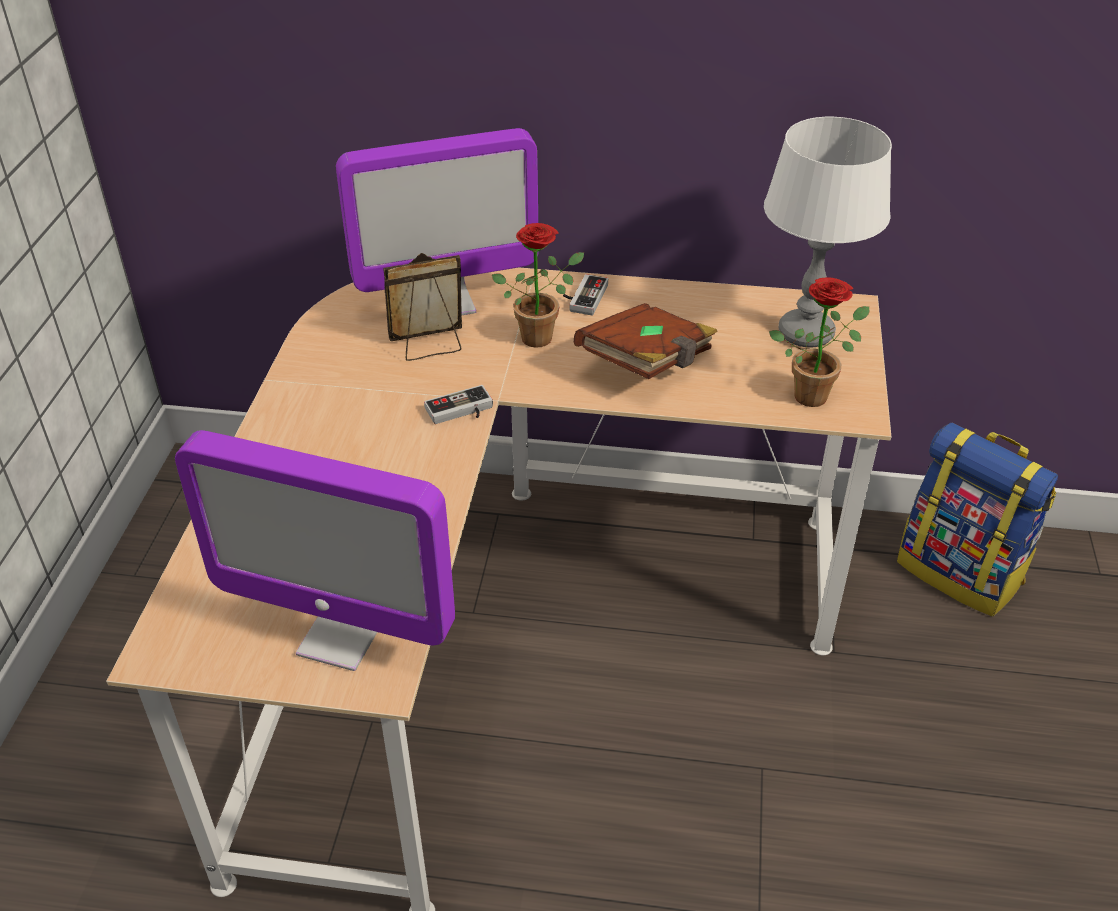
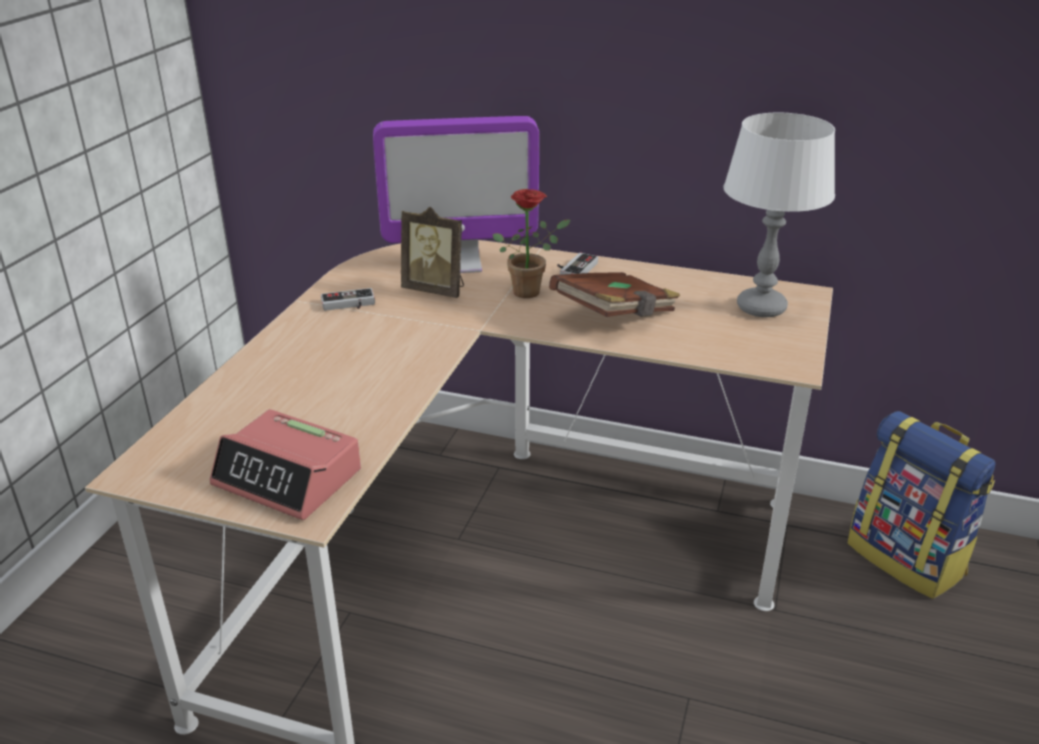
camera: 10 degrees right, 10 degrees down
(341, 636) = (288, 478): monitor -> alarm clock
(429, 345) = (436, 290): picture frame -> picture frame turned 150 degrees counterclockwise
(461, 412) = (446, 335): game controller -> game controller (348, 305)
(814, 393) = (758, 349): potted plant -> none

